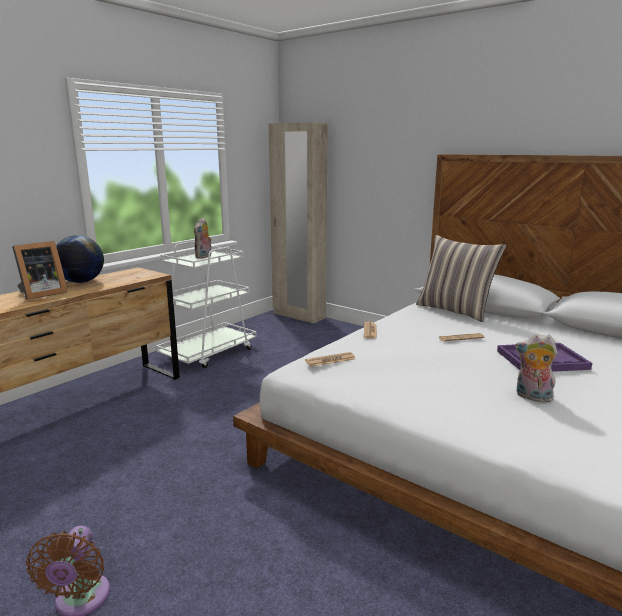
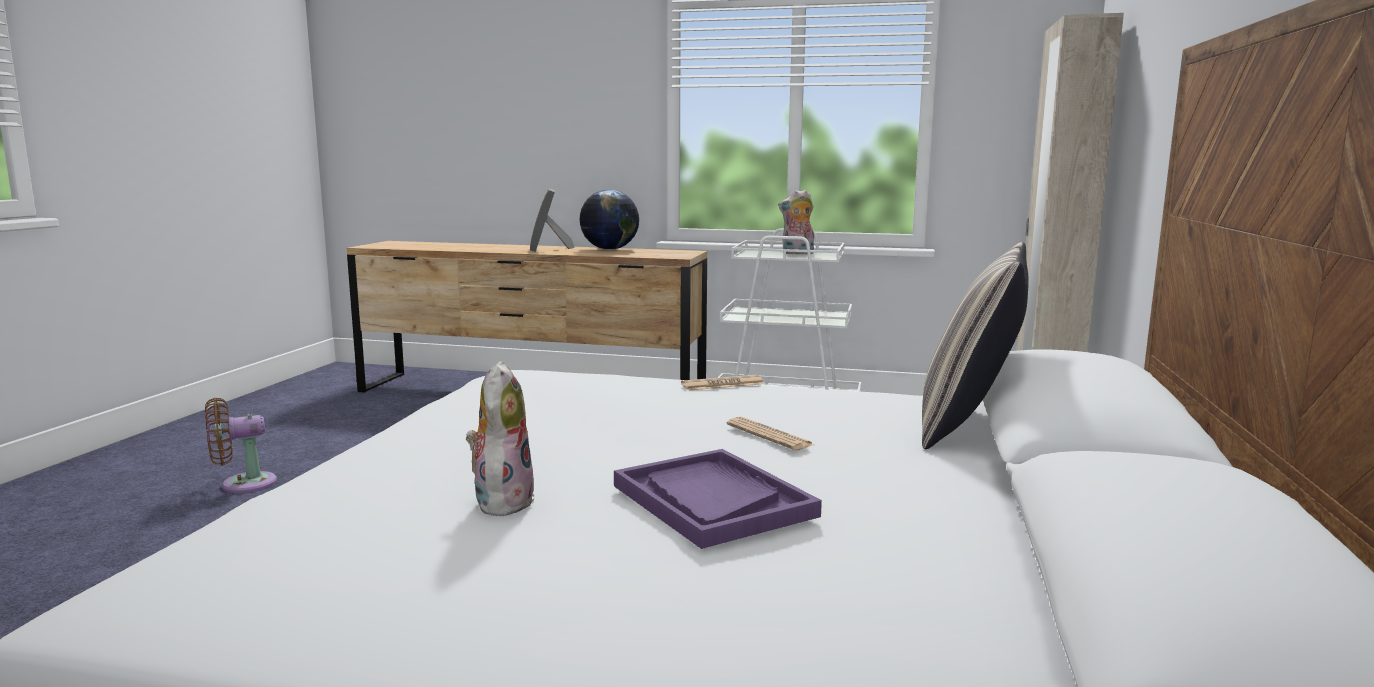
camera: 65 degrees right, 5 degrees down
(41, 294) = (548, 249): picture frame -> picture frame turned 60 degrees clockwise
(330, 360) = (549, 375): newspaper -> none

